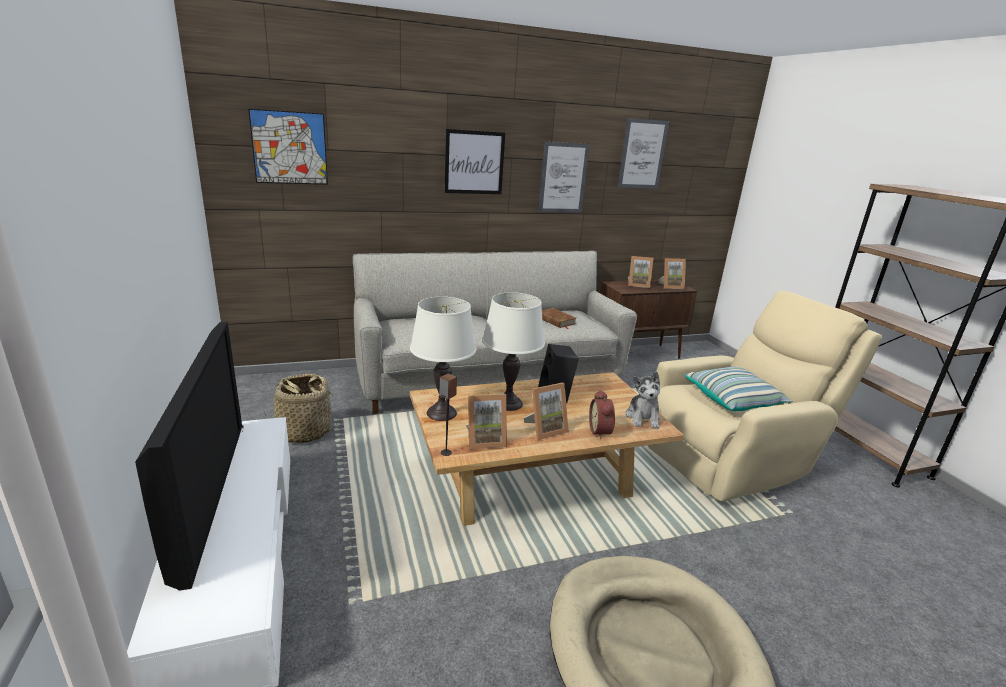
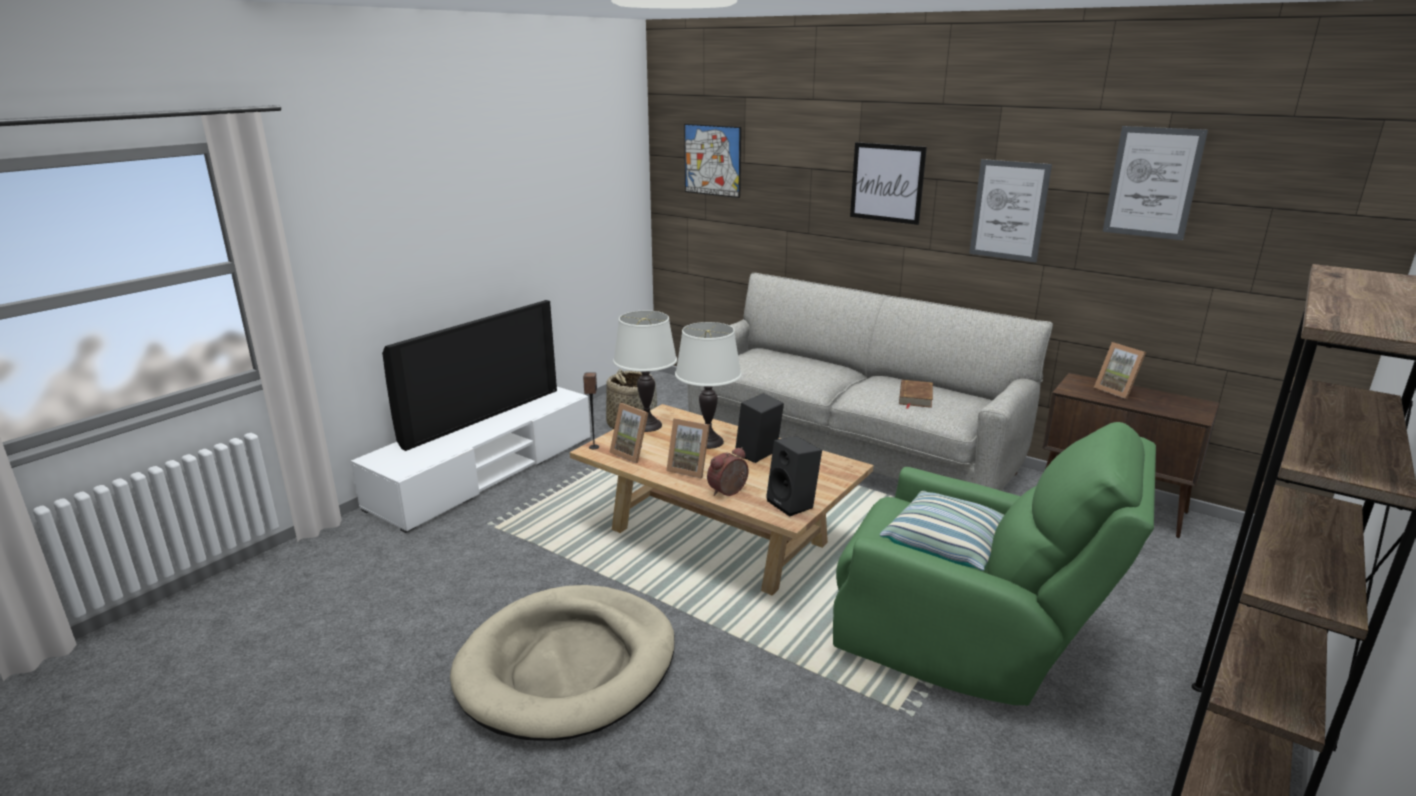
camera: 55 degrees right, 0 degrees up
(643, 418) = (794, 504): plush toy -> black speaker
(670, 286) = (1174, 407): picture frame -> none
(732, 457) = (968, 643): beige armchair -> green armchair

